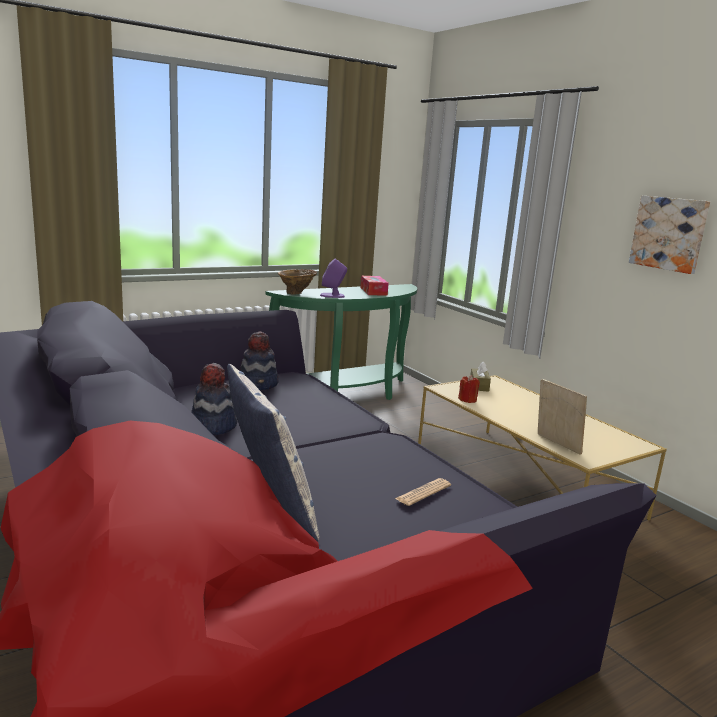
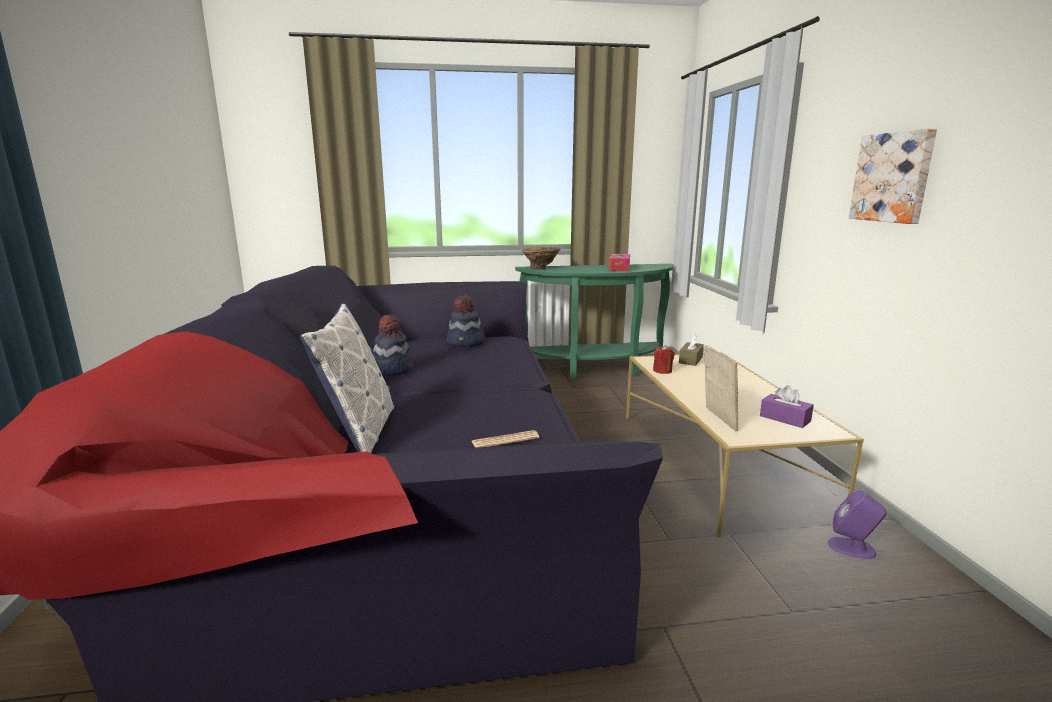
camera: 25 degrees right, 0 degrees up
(332, 295) = (571, 270): purple speaker -> purple speaker (852, 548)
(601, 437) = (785, 418): none -> purple tissue box

